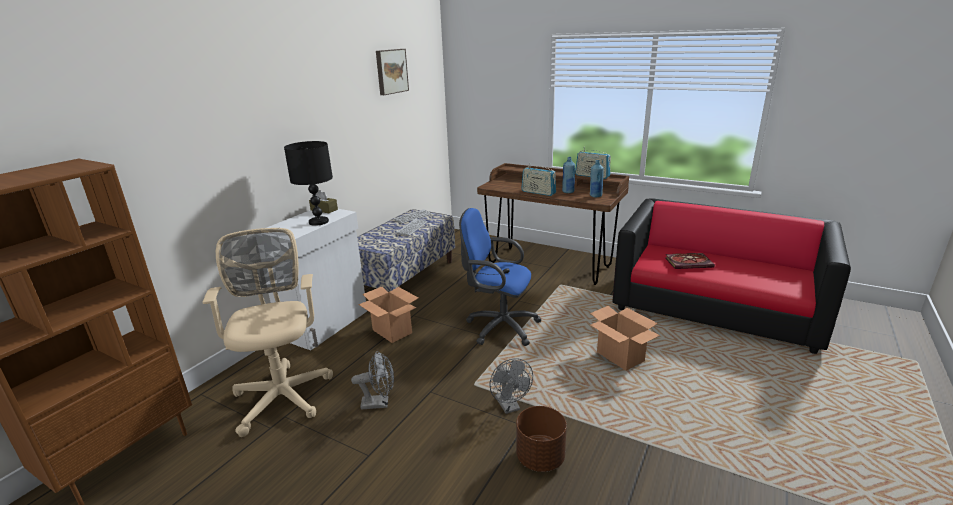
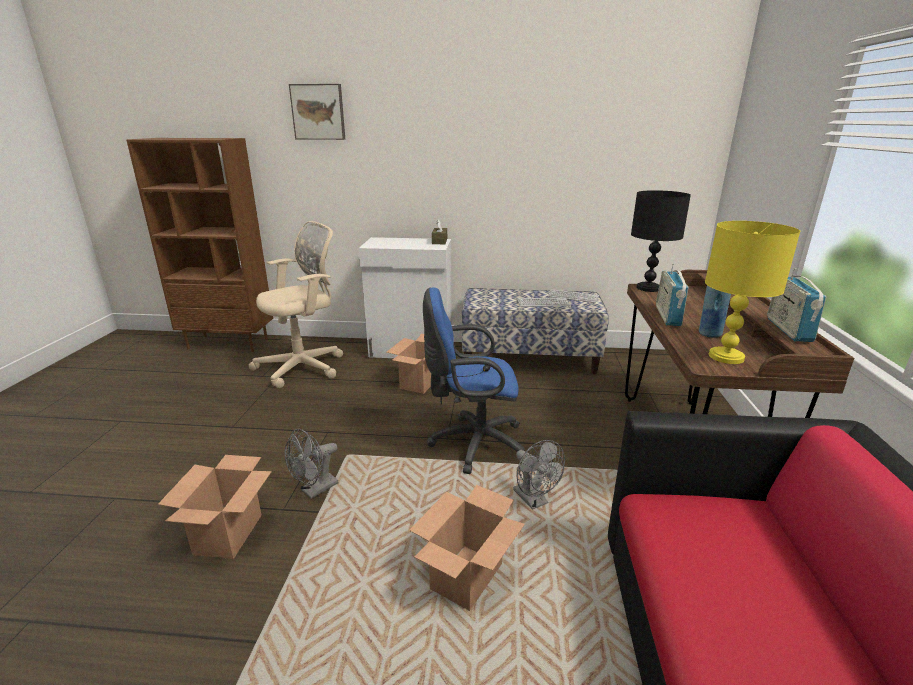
camera: 65 degrees right, 0 degrees up
(319, 222) = (406, 246): black table lamp -> black table lamp (648, 288)
(379, 403) = (303, 411): grey fan -> grey fan (534, 501)
(391, 71) = (605, 107): picture -> picture (318, 112)
(498, 327) = (473, 444): blue office chair -> blue office chair turned 90 degrees counterclockwise
(540, 458) = (228, 533): brown planter -> cardboard box
(595, 196) = (726, 356): blue bottle -> yellow table lamp
(689, 262) = (724, 569): book -> none

